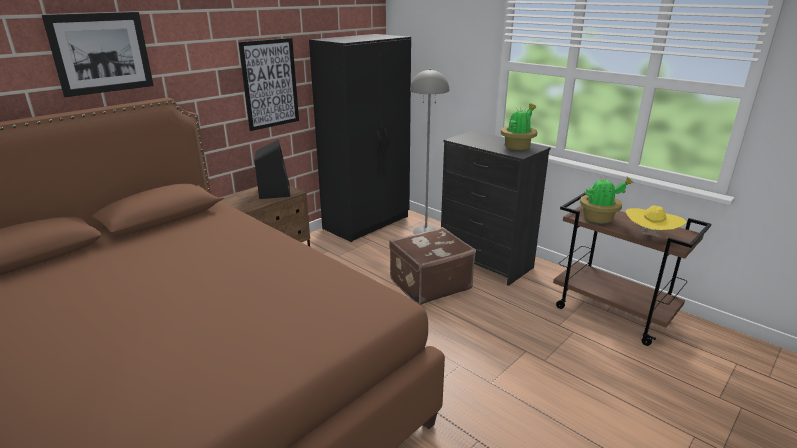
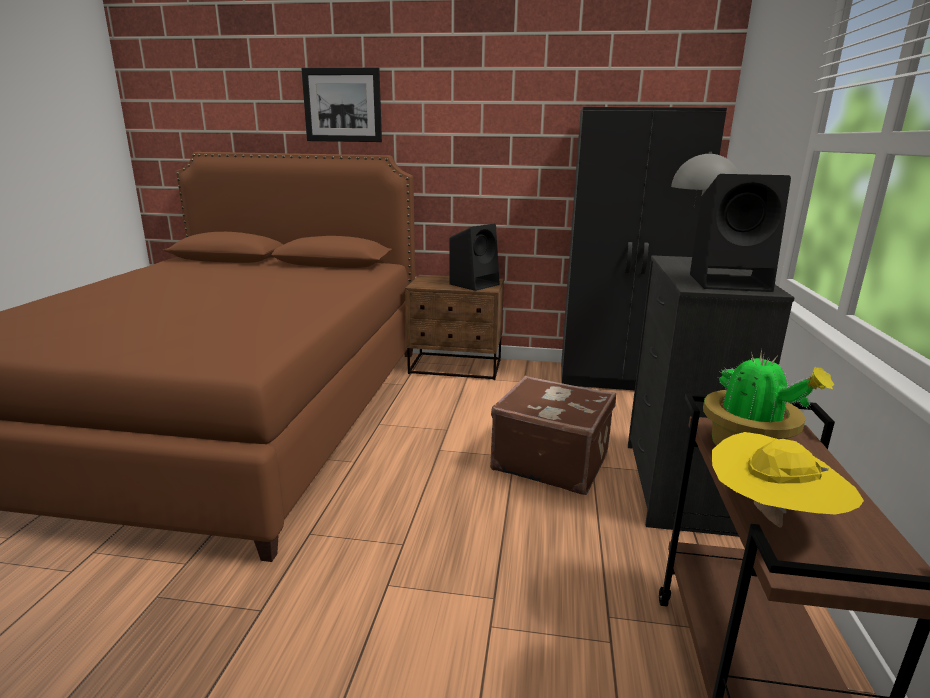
camera: 55 degrees right, 5 degrees down
(270, 84) = (515, 160): picture -> none
(518, 147) = (731, 283): potted plant -> black speaker

